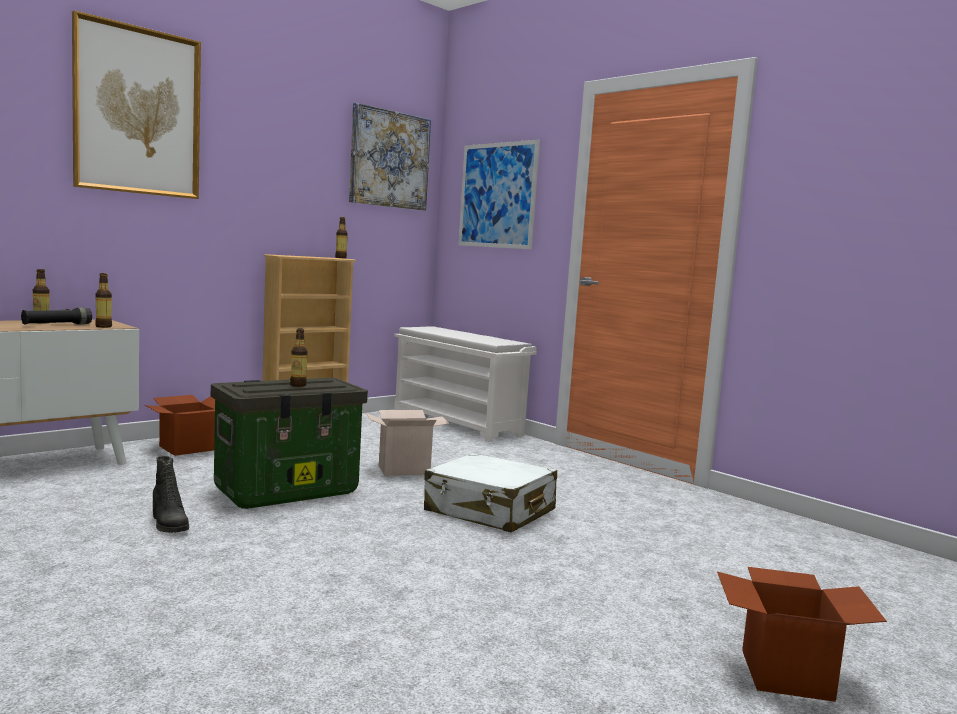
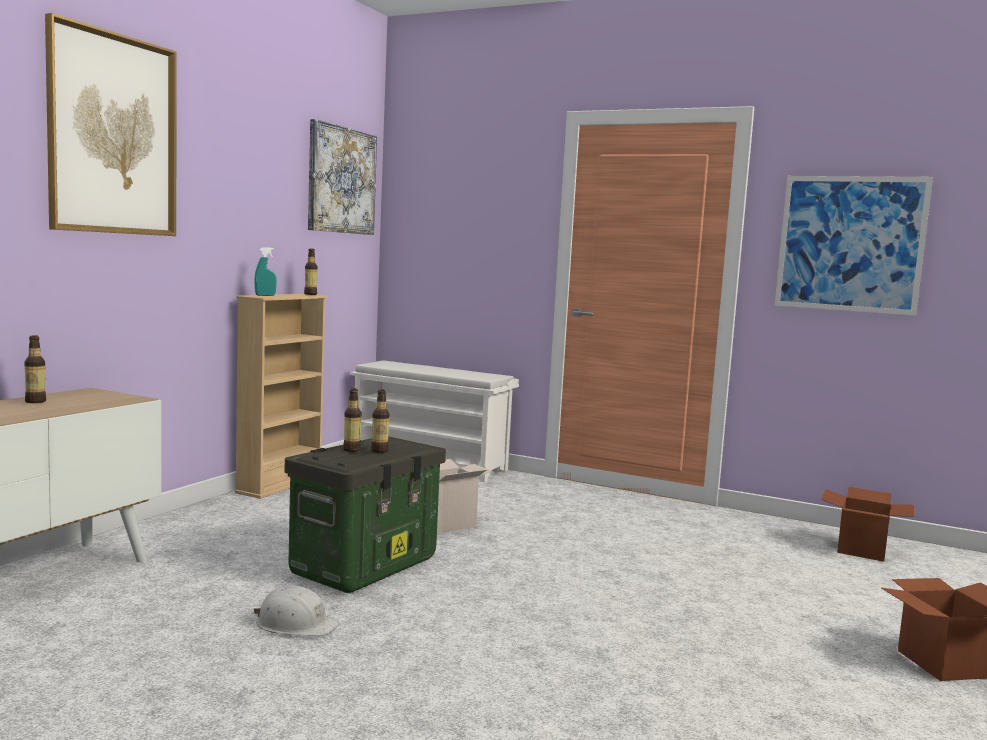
camera: 20 degrees left, 0 degrees up
(57, 325) = (63, 403): black flashlight -> none
(103, 326) = (120, 401): bottle -> bottle (351, 450)
(168, 524) = (295, 624): black boot -> white hard hat
(187, 448) = (190, 530): cardboard box -> cardboard box (861, 550)
(288, 255) = (265, 295): none -> turquoise spray bottle
(490, 511) = (575, 557): white suitcase -> none
(497, 195) = (462, 221): picture -> picture (850, 244)

